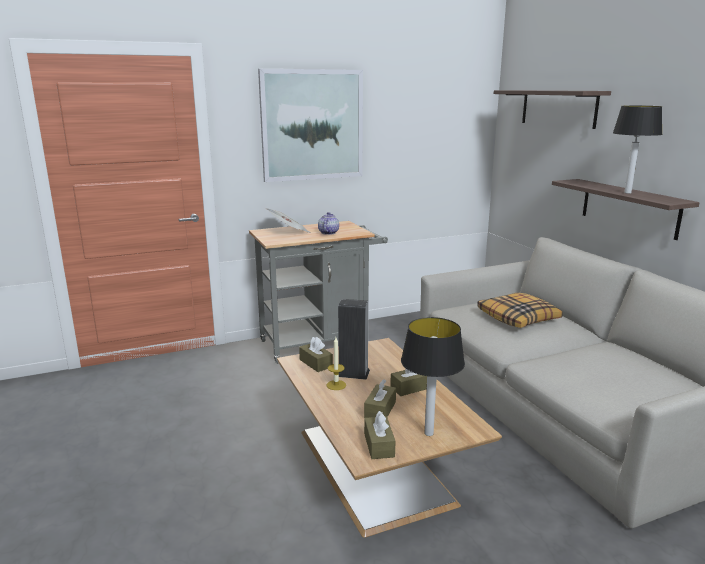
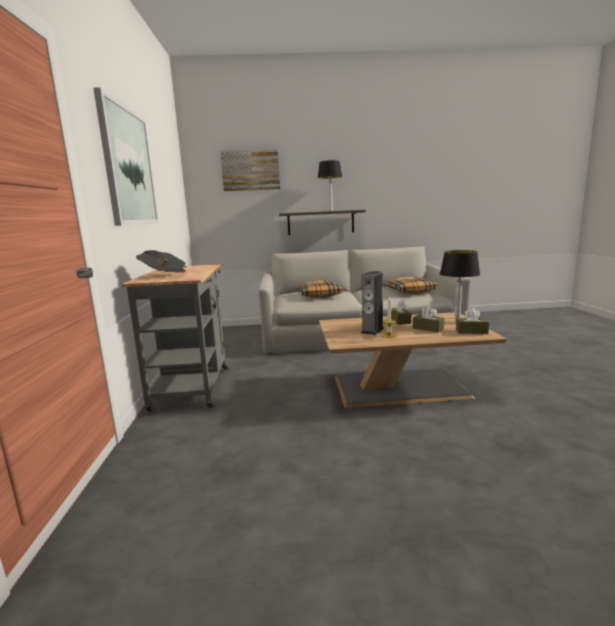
camera: 70 degrees left, 5 degrees down
(315, 363) = (349, 338): brown tissue box -> none
(328, 233) = (192, 269): teapot -> none
(558, 108) = (250, 170): shelf -> picture
(626, 383) = (410, 291): none -> pillow

